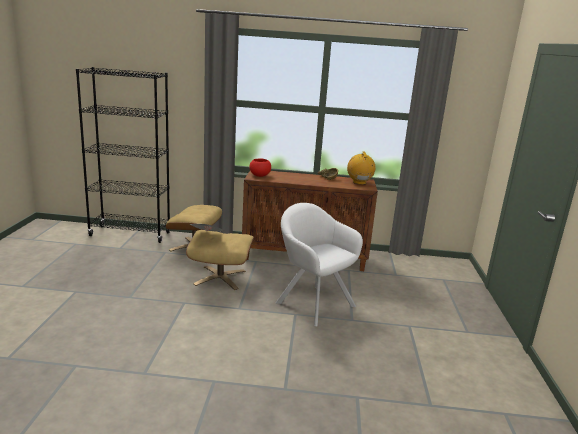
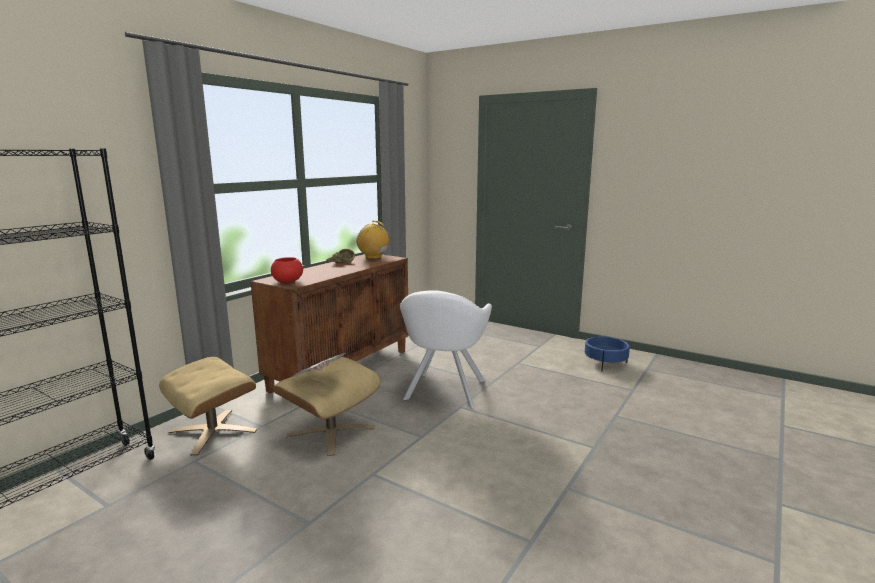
camera: 60 degrees left, 5 degrees down
(312, 302) = (443, 391): white armchair -> white armchair turned 60 degrees counterclockwise
(480, 380) = (605, 363): none -> blue planter

